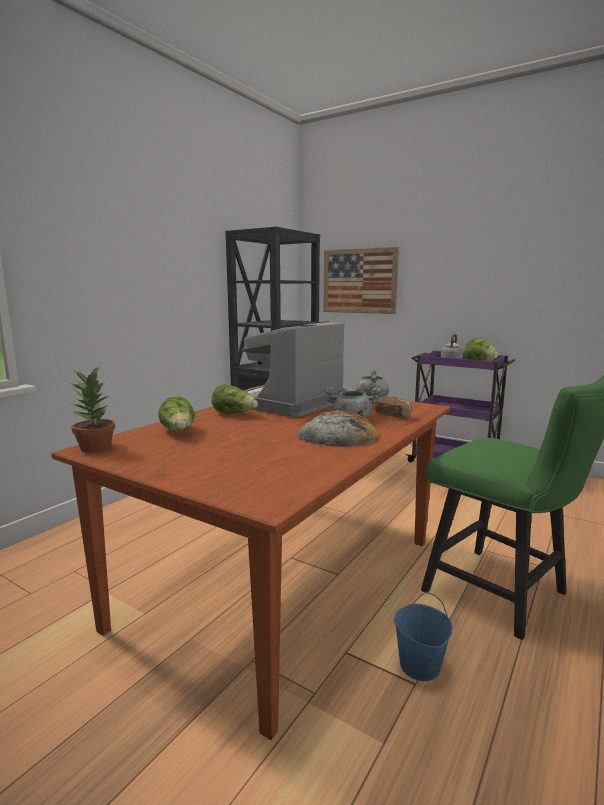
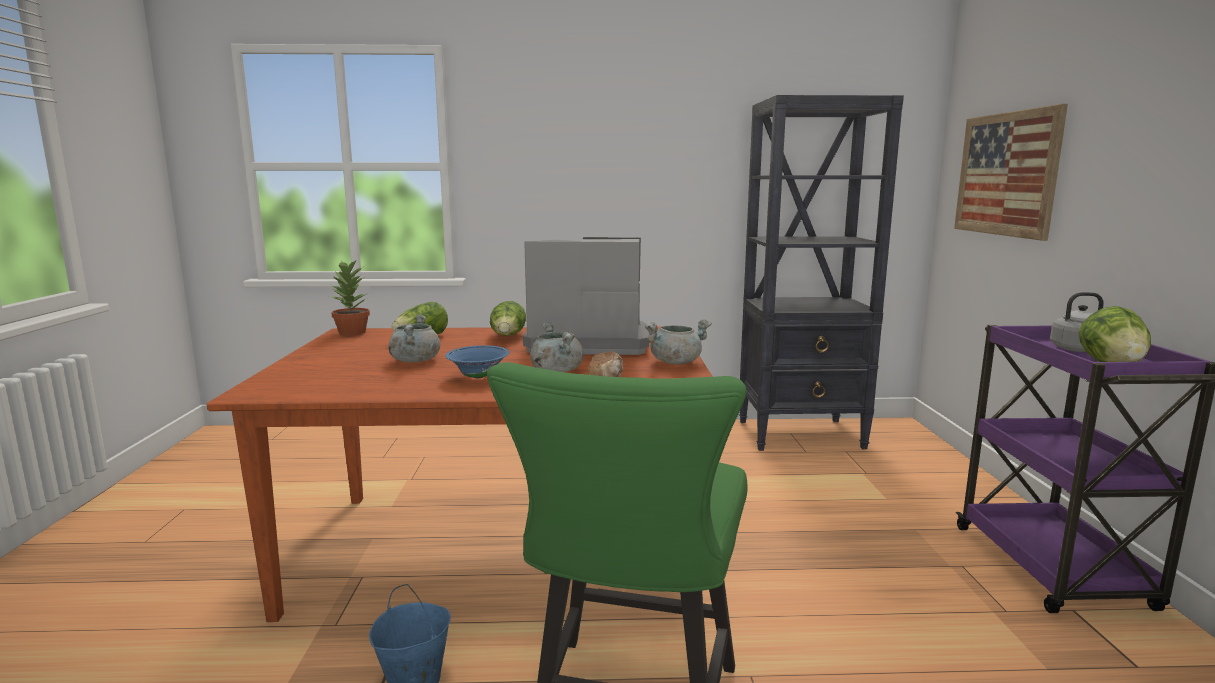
camera: 55 degrees right, 0 degrees up
(256, 443) = (415, 360): none -> grey cooking pot
(337, 435) = (478, 377): bread -> blue bowl

